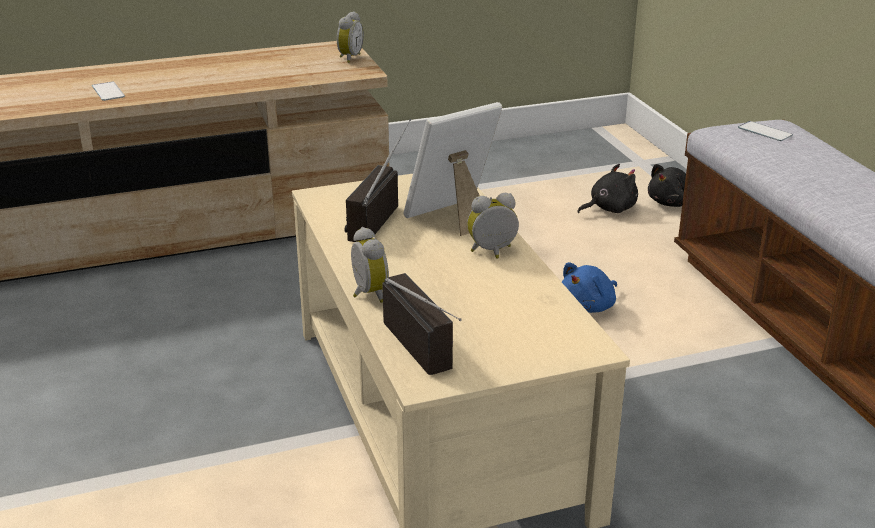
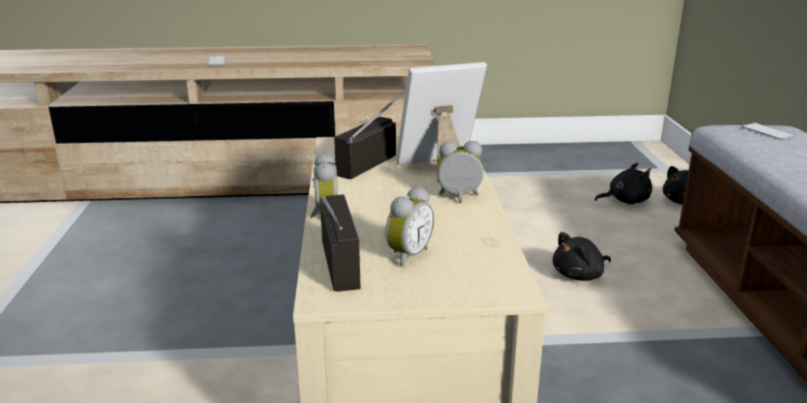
camera: 15 degrees right, 5 degrees down
(349, 58) = (413, 54): alarm clock -> alarm clock (407, 255)
(589, 306) = (579, 275): blue plush toy -> black plush toy

